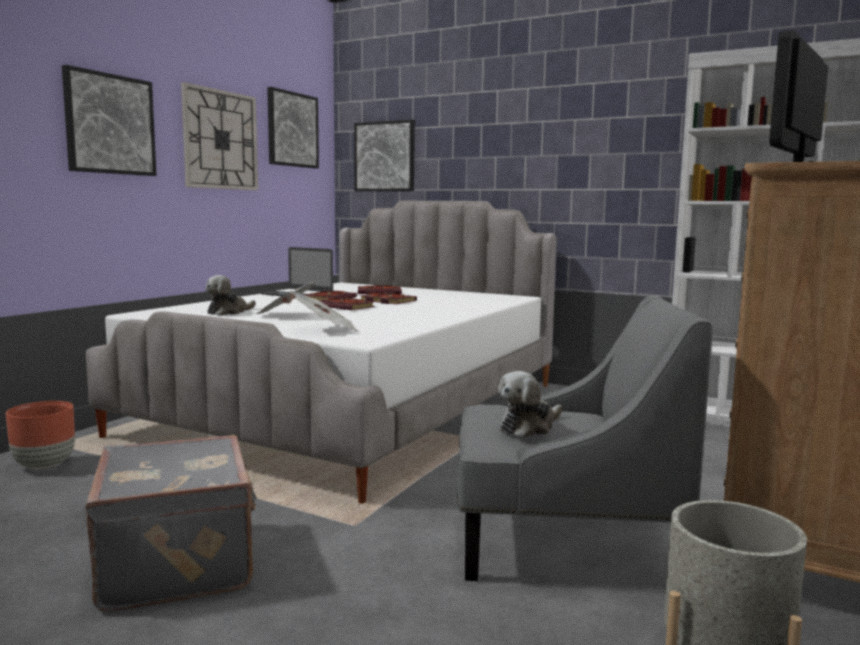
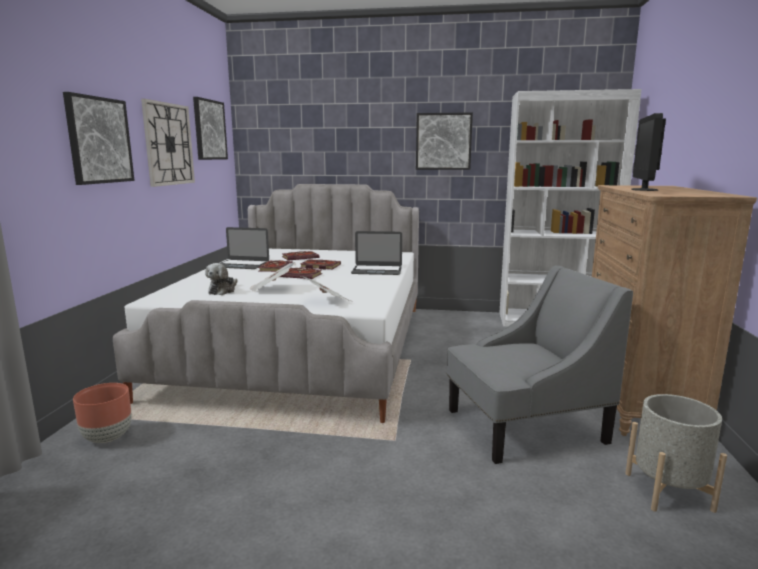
camera: 20 degrees left, 5 degrees up
(180, 562) = (306, 494): grey suitcase -> none
(385, 156) = (279, 149): picture -> picture (443, 141)
(452, 309) = (377, 270): none -> laptop
(529, 427) = (515, 360): plush toy -> none

